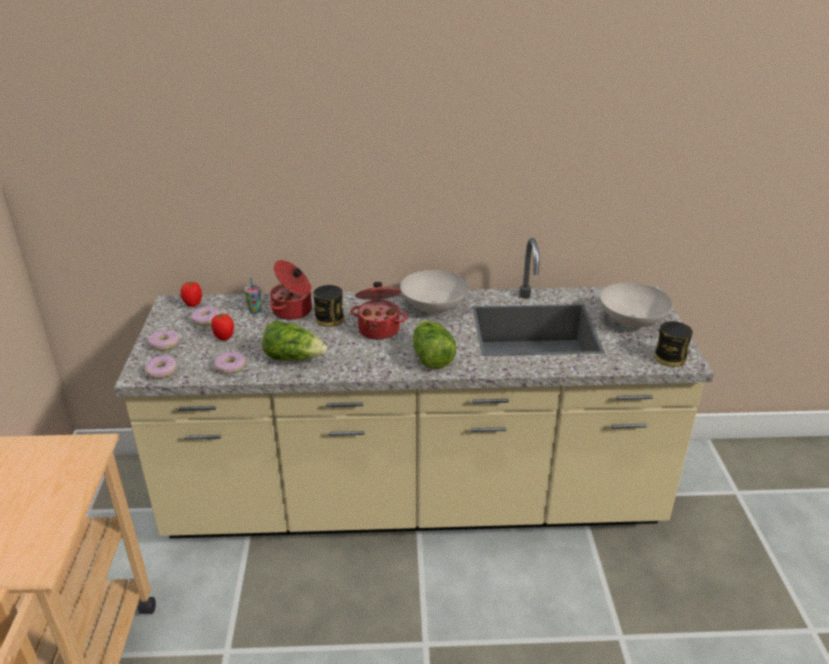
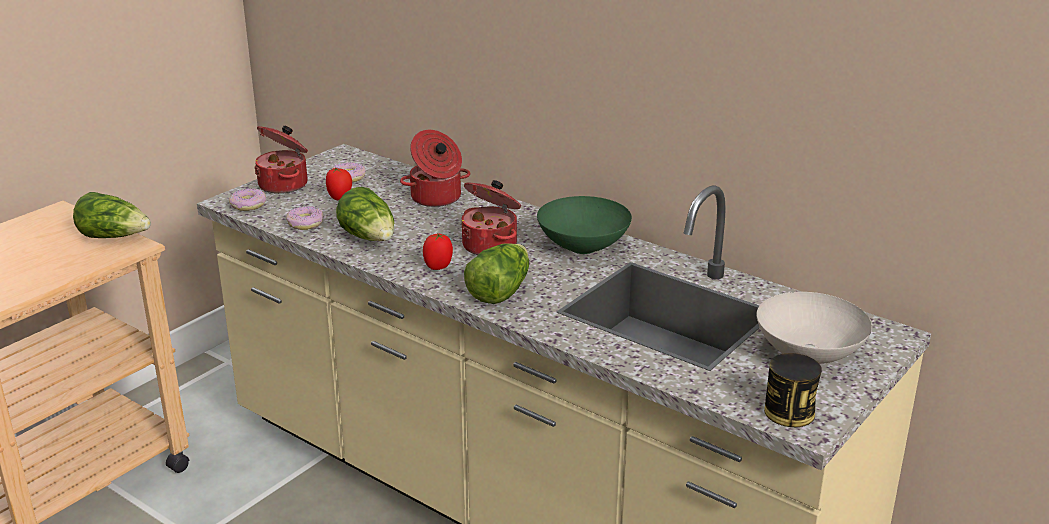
camera: 40 degrees right, 5 degrees down
(64, 446) = (115, 237): none -> lettuce
(164, 344) = (284, 184): donut -> cooking pot
(193, 304) = (359, 161): tomato -> tomato (438, 266)
(255, 311) = (402, 185): cup -> none
(329, 319) = (458, 218): can -> none
(433, 308) = (581, 247): white bowl -> green bowl

